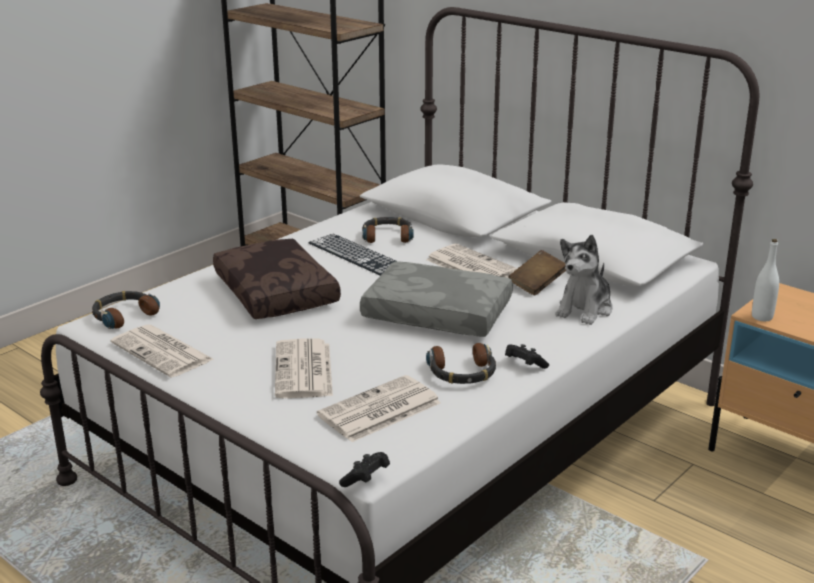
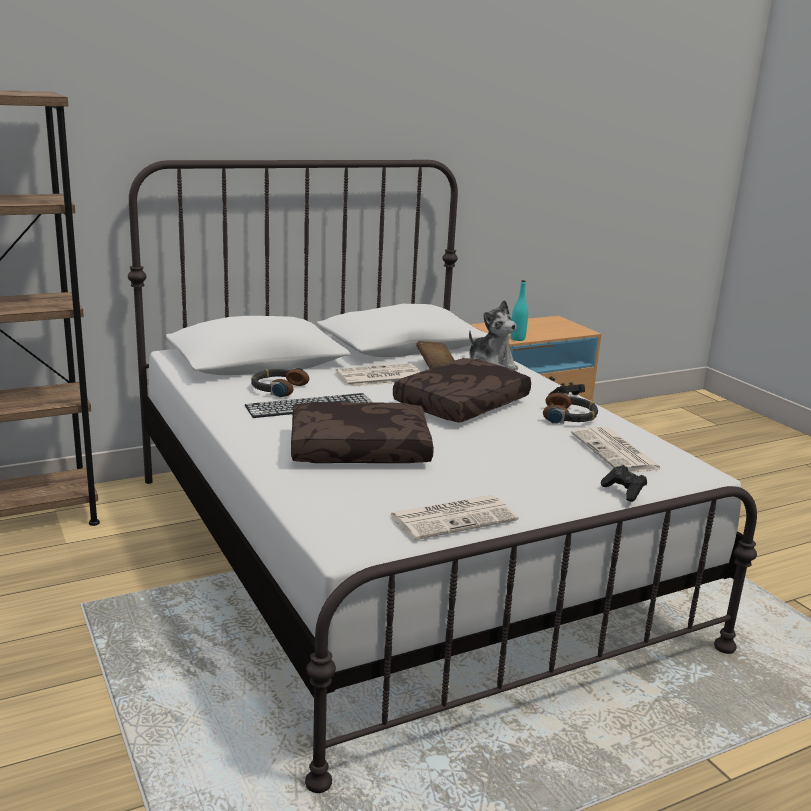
camera: 70 degrees left, 5 degrees down
(124, 315) = (343, 527): headphones -> none
(304, 371) = (534, 465): newspaper -> none
(366, 479) = (723, 473): black game controller -> black game controller (624, 491)
(435, 315) = (462, 405): grey pillow -> brown pillow
(762, 317) = (517, 339): white bottle -> turquoise bottle

